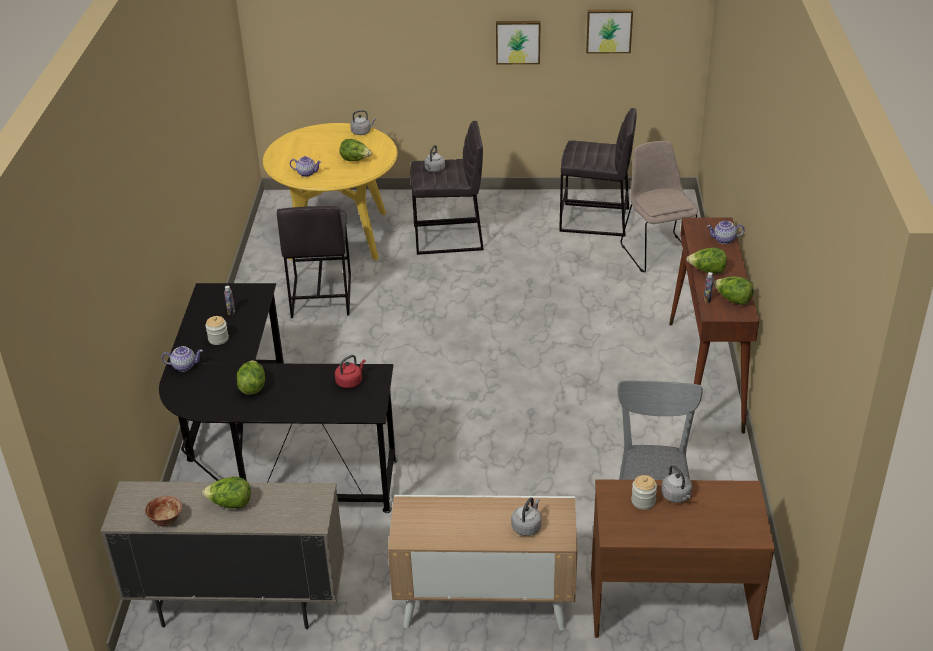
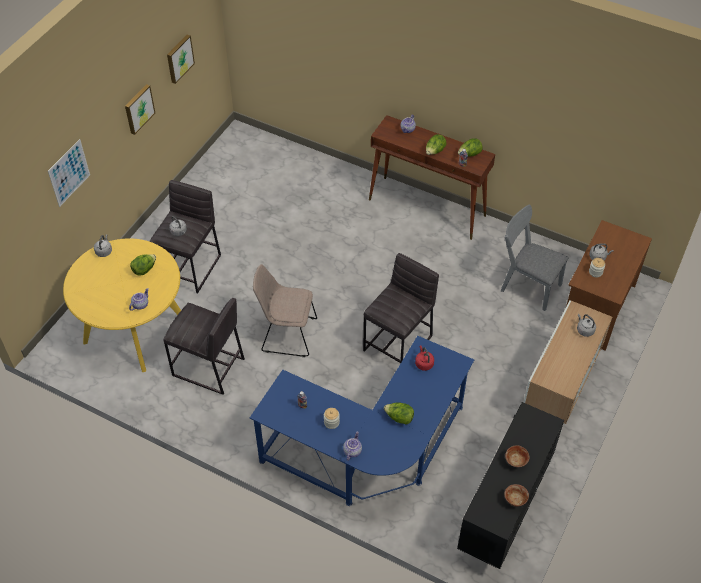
camera: 65 degrees left, 15 degrees up
(230, 504) = (516, 461): lettuce -> bowl
(239, 605) = (503, 513): beige cabinet -> black cabinet
(270, 453) = (370, 454): black desk -> blue desk
(385, 34) = (69, 173): none -> picture
(595, 220) = (231, 183): grey stool -> grey stool (399, 343)
(657, 251) = (290, 170): beige chair -> beige chair (287, 334)

